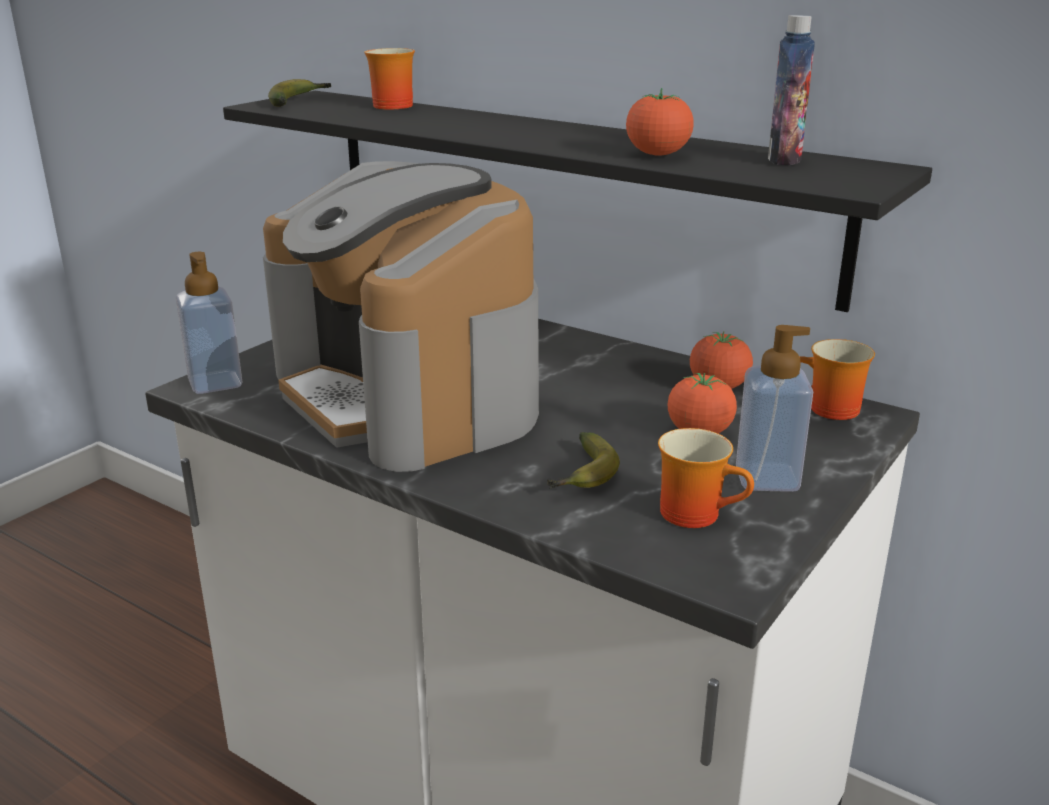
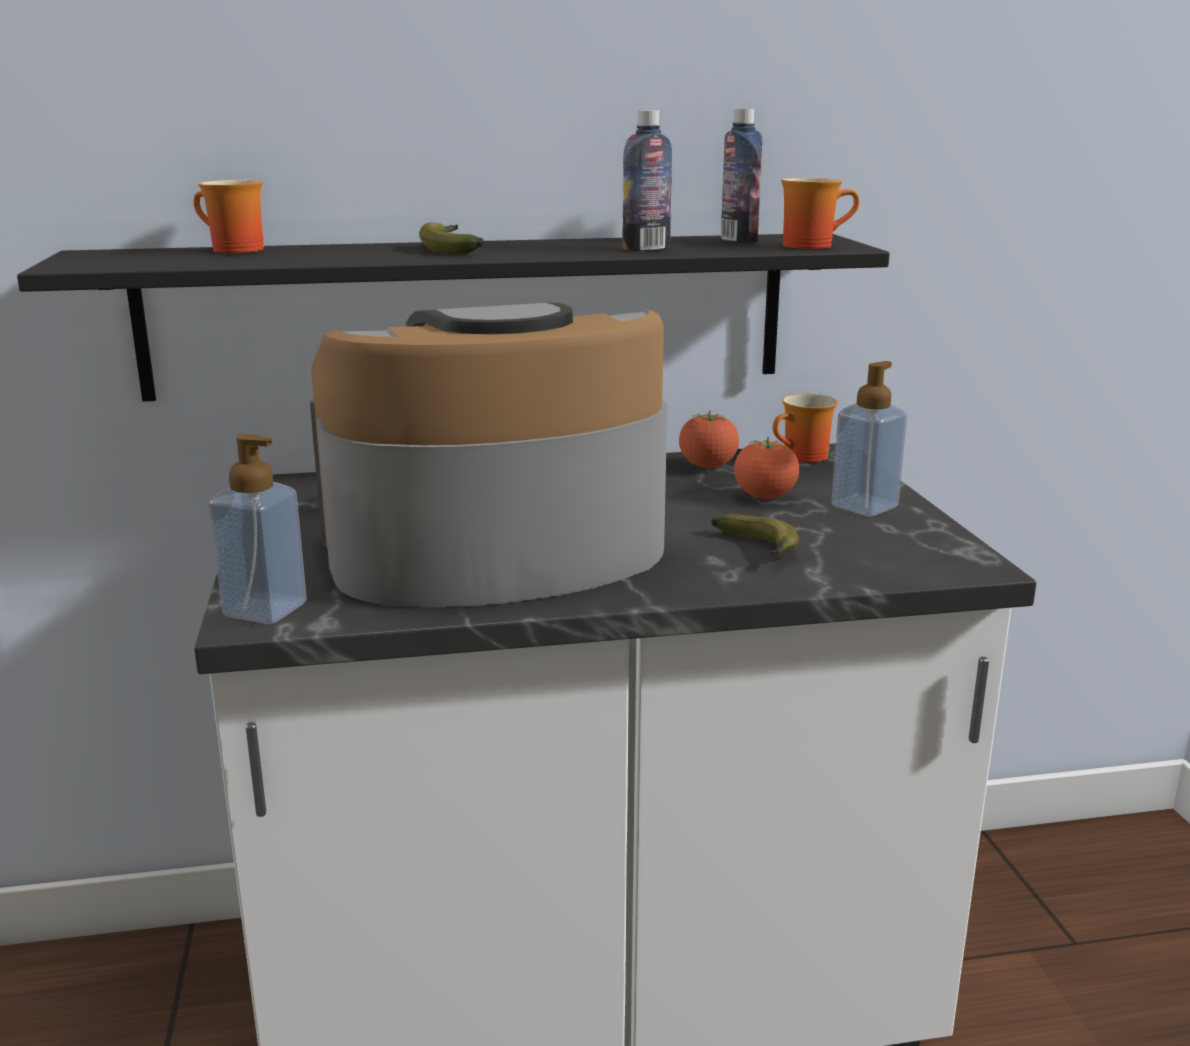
camera: 45 degrees left, 5 degrees down
(298, 101) = (101, 259): banana -> banana (451, 248)
(409, 396) = (493, 550): coffee machine -> coffee machine turned 150 degrees clockwise
(657, 155) = (646, 249): tomato -> bottle
(698, 513) = (876, 540): mug -> mug (811, 245)

